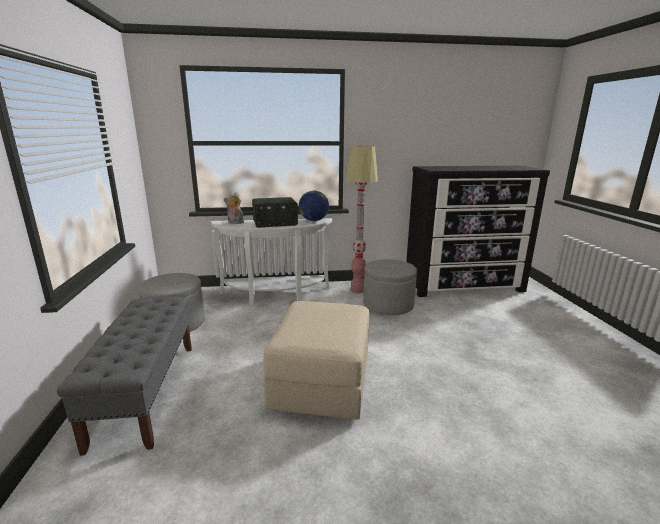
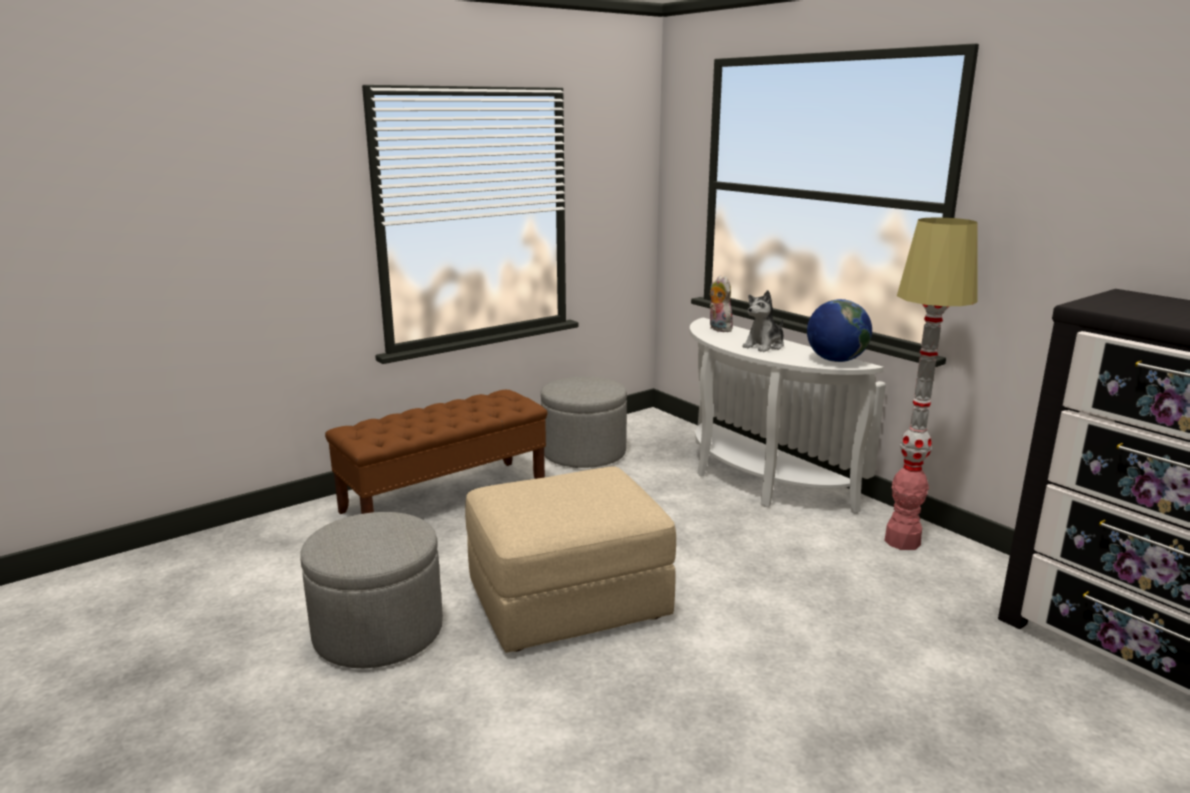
camera: 60 degrees right, 0 degrees up
(146, 391) = (445, 498): grey bench -> brown bench
(275, 223) = (764, 346): radio -> plush toy
(388, 305) = (895, 591): grey ottoman -> grey ottoman (378, 631)

